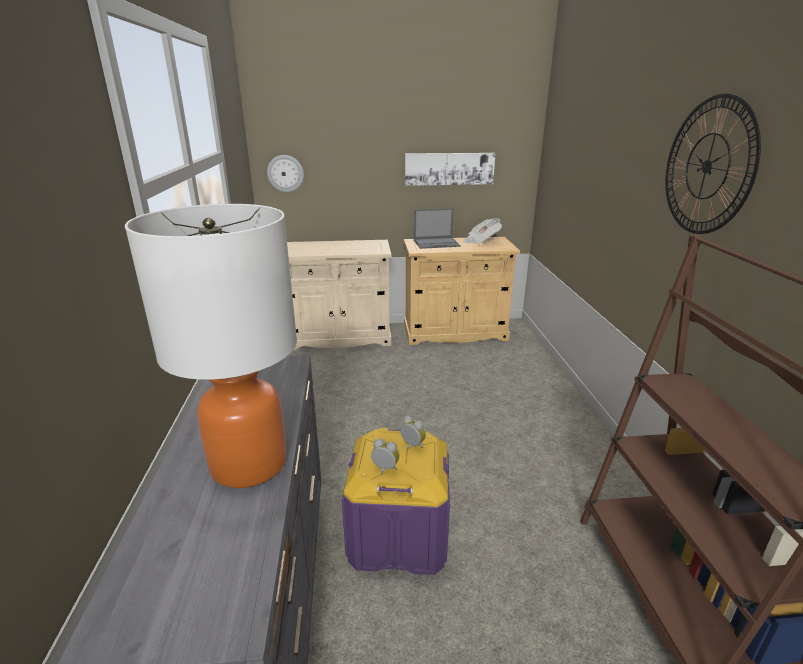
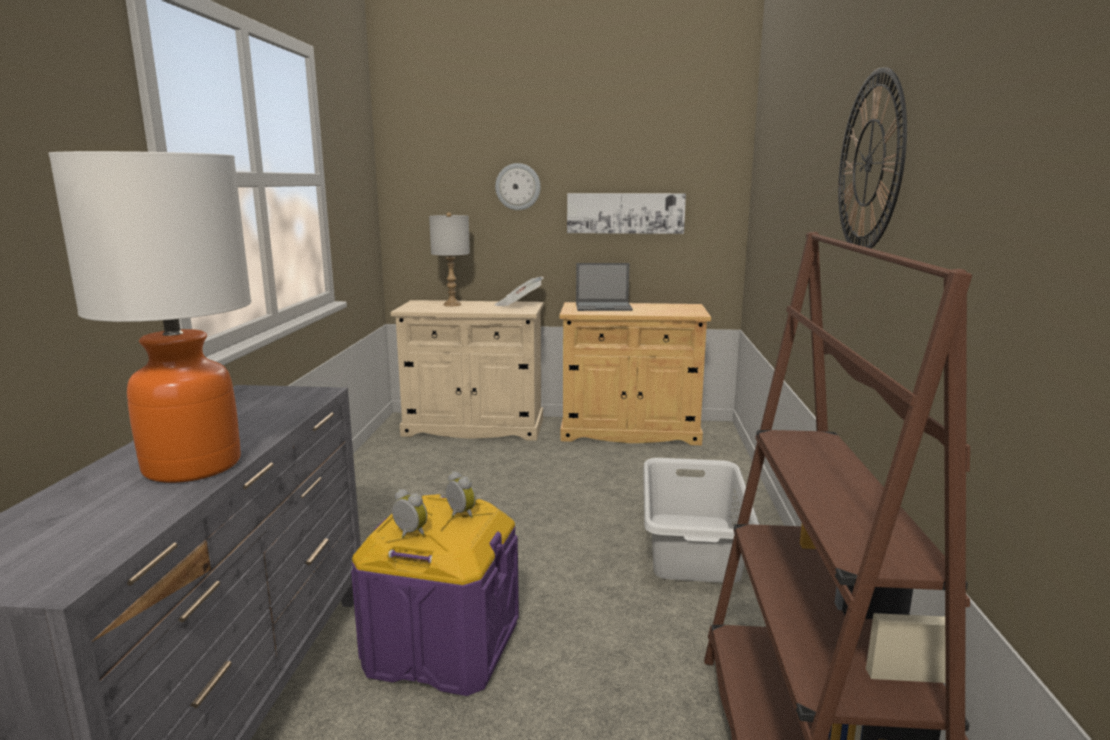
camera: 10 degrees right, 10 degrees down
(285, 173) = (419, 215): wall clock -> wall clock (518, 186)
(319, 246) = (452, 304): none -> grey table lamp
(481, 241) = (665, 307): newspaper -> newspaper (519, 305)
(537, 427) = (694, 546): none -> grey laundry basket

